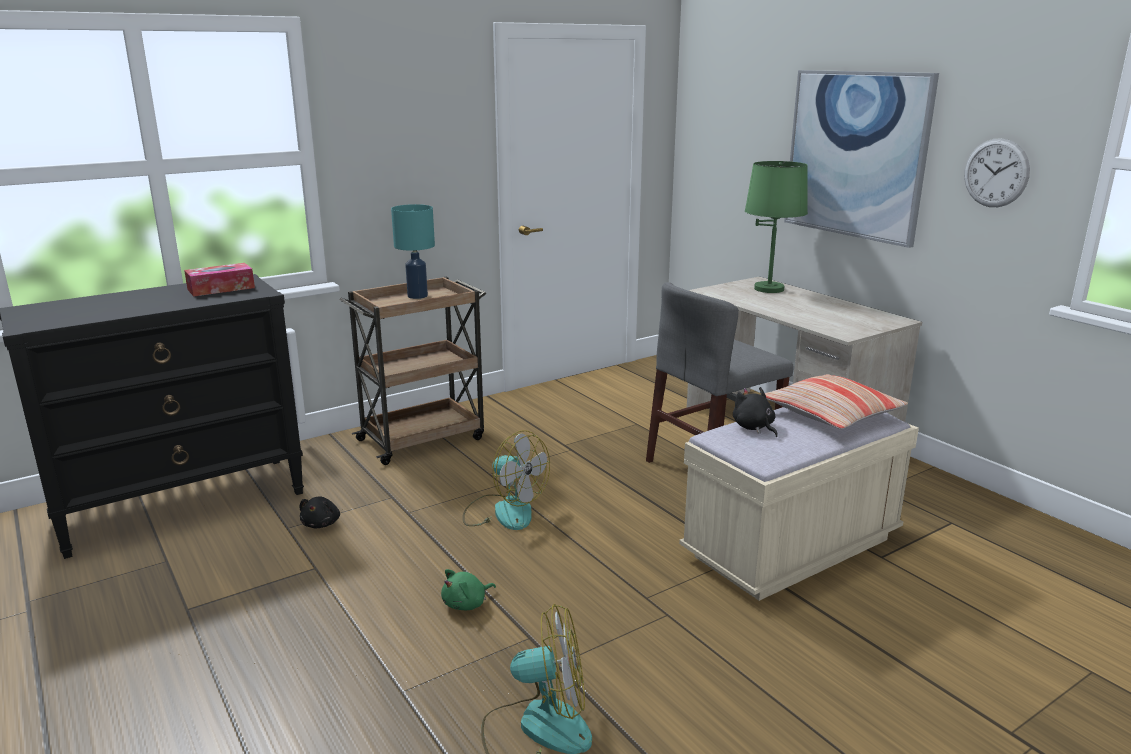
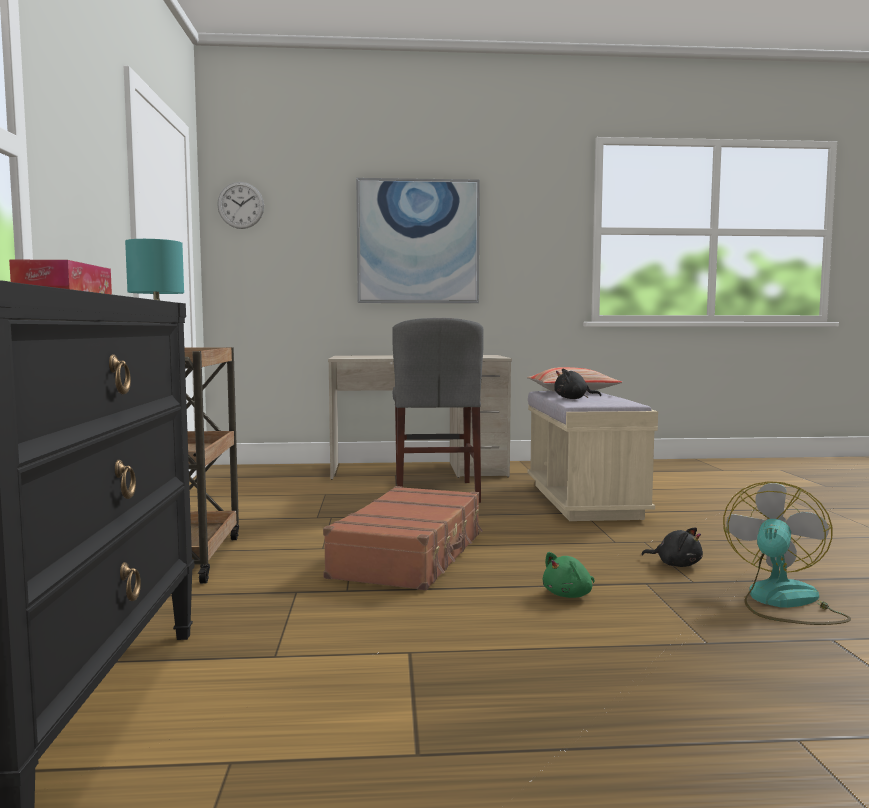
camera: 60 degrees left, 15 degrees down
(322, 523) = (299, 634): black plush toy -> black plush toy (676, 564)
(467, 604) = (569, 595): green plush toy -> green plush toy turned 60 degrees clockwise
(504, 511) = (410, 555): fan -> brown suitcase
(769, 289) = (370, 355): green table lamp -> none
(996, 173) = (530, 244): wall clock -> wall clock (240, 205)

